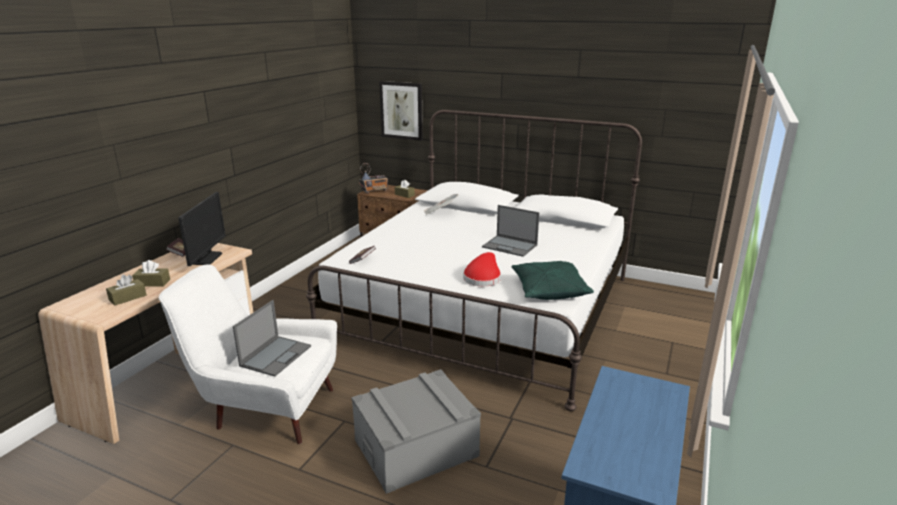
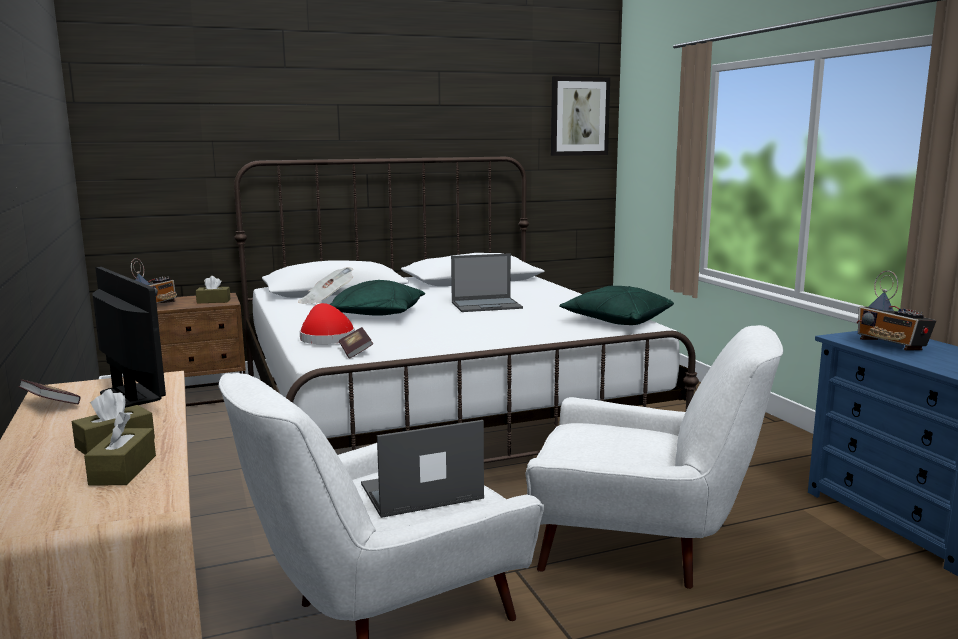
camera: 45 degrees left, 10 degrees down
(276, 355) = (420, 492): laptop -> laptop turned 90 degrees counterclockwise
(402, 110) = (173, 170): picture -> picture (579, 116)
(416, 448) = (639, 548): grey storage box -> white armchair
(434, 235) = (377, 316): none -> green pillow
(483, 278) = (534, 329): red hat -> red hat (326, 338)
(626, 403) = (892, 345): none -> radio

